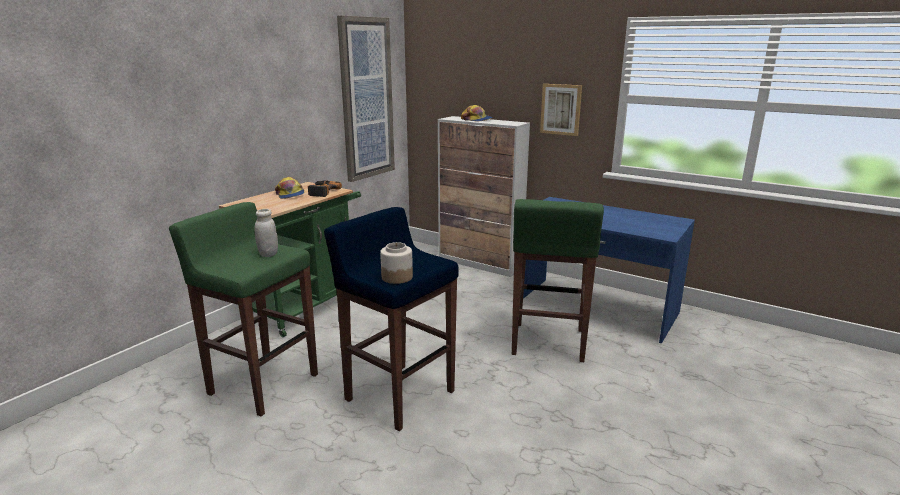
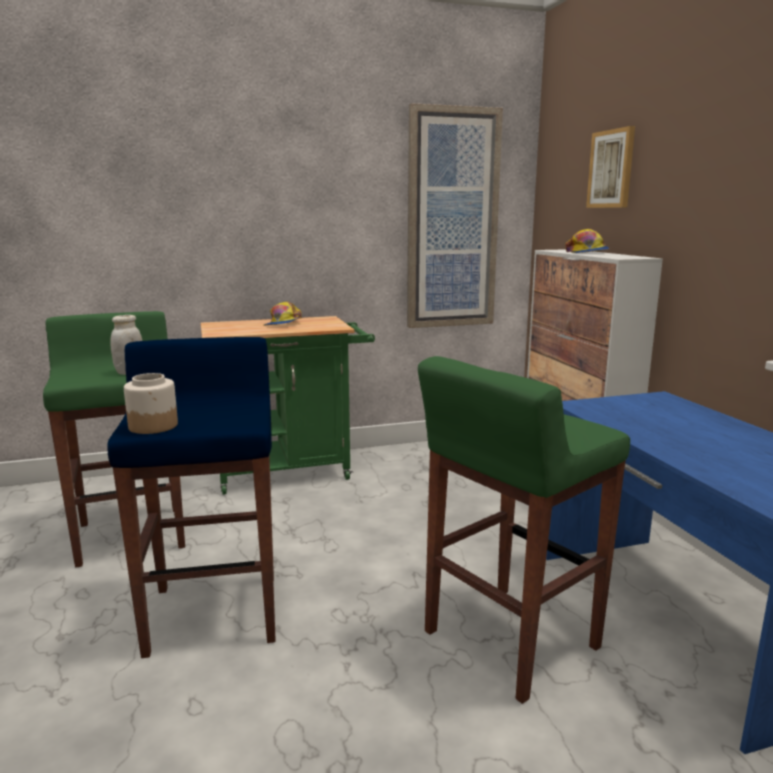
camera: 40 degrees right, 5 degrees down
(321, 192) = (318, 326): power drill -> none
(561, 109) = (714, 234): picture -> picture (611, 169)

